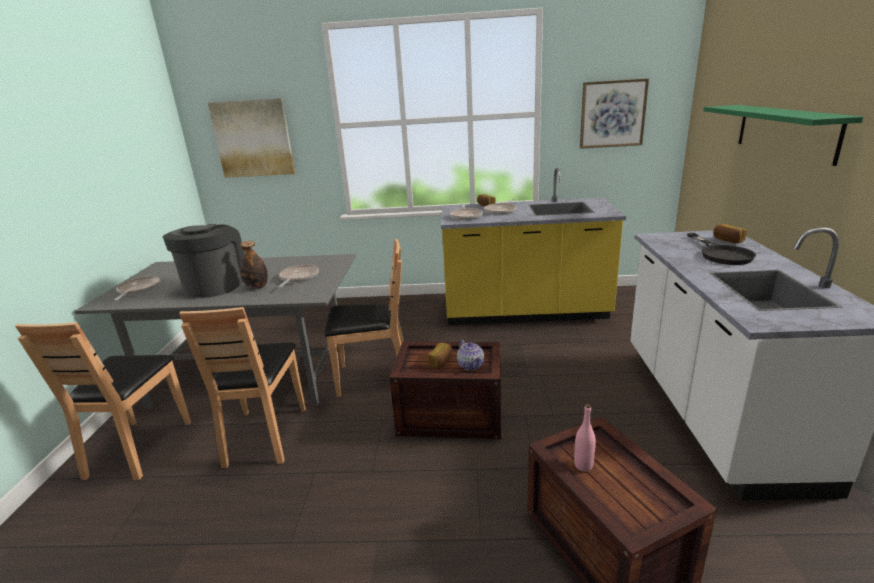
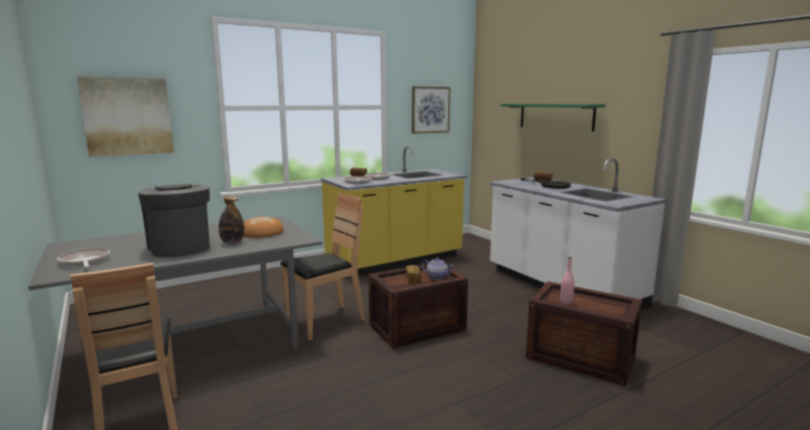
camera: 35 degrees left, 10 degrees down
(265, 435) = (276, 380): brown chair -> none
(298, 278) = (261, 233): frying pan -> bread

